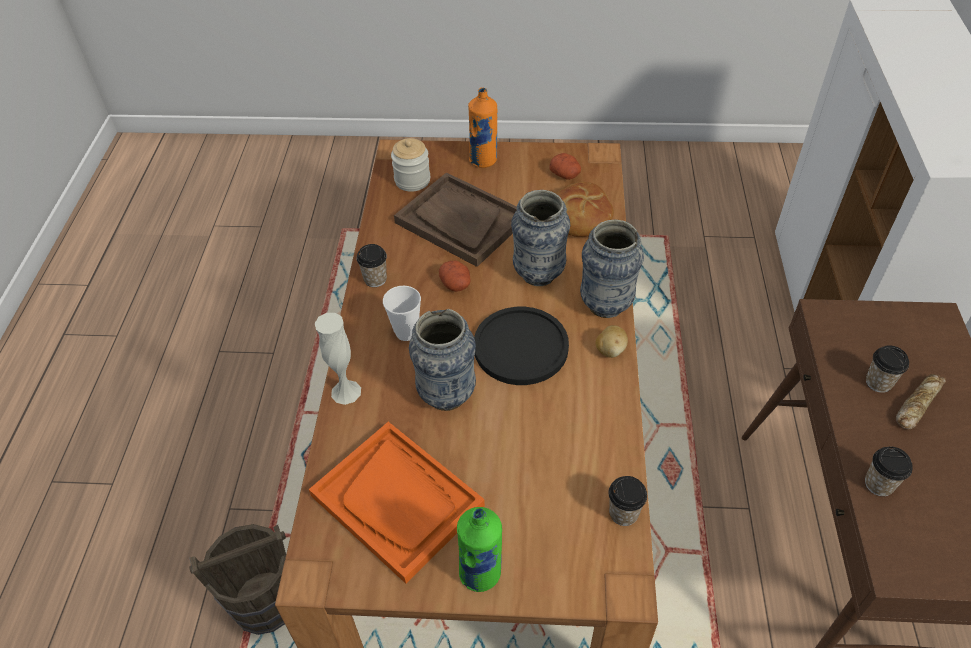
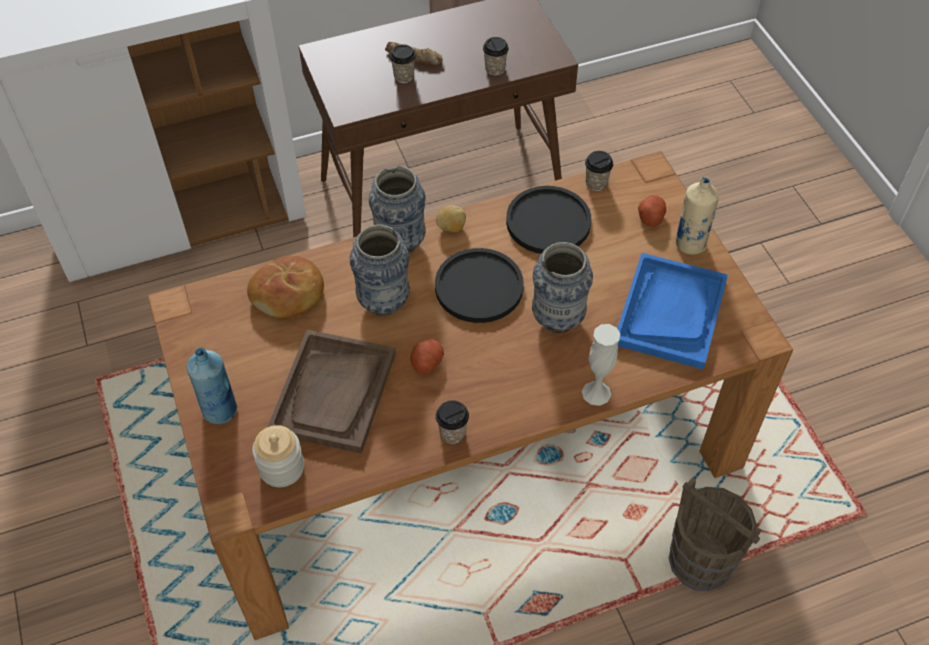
camera: 115 degrees left, 5 degrees up
(397, 501) = (670, 312): orange tray -> blue tray
(406, 332) = (506, 377): cup -> none
(481, 573) = (690, 243): green bottle -> beige bottle
(483, 160) = (220, 410): orange bottle -> blue bottle
(565, 174) = (221, 326): potato -> potato (650, 216)
(581, 438) = (548, 222): none -> black plate

